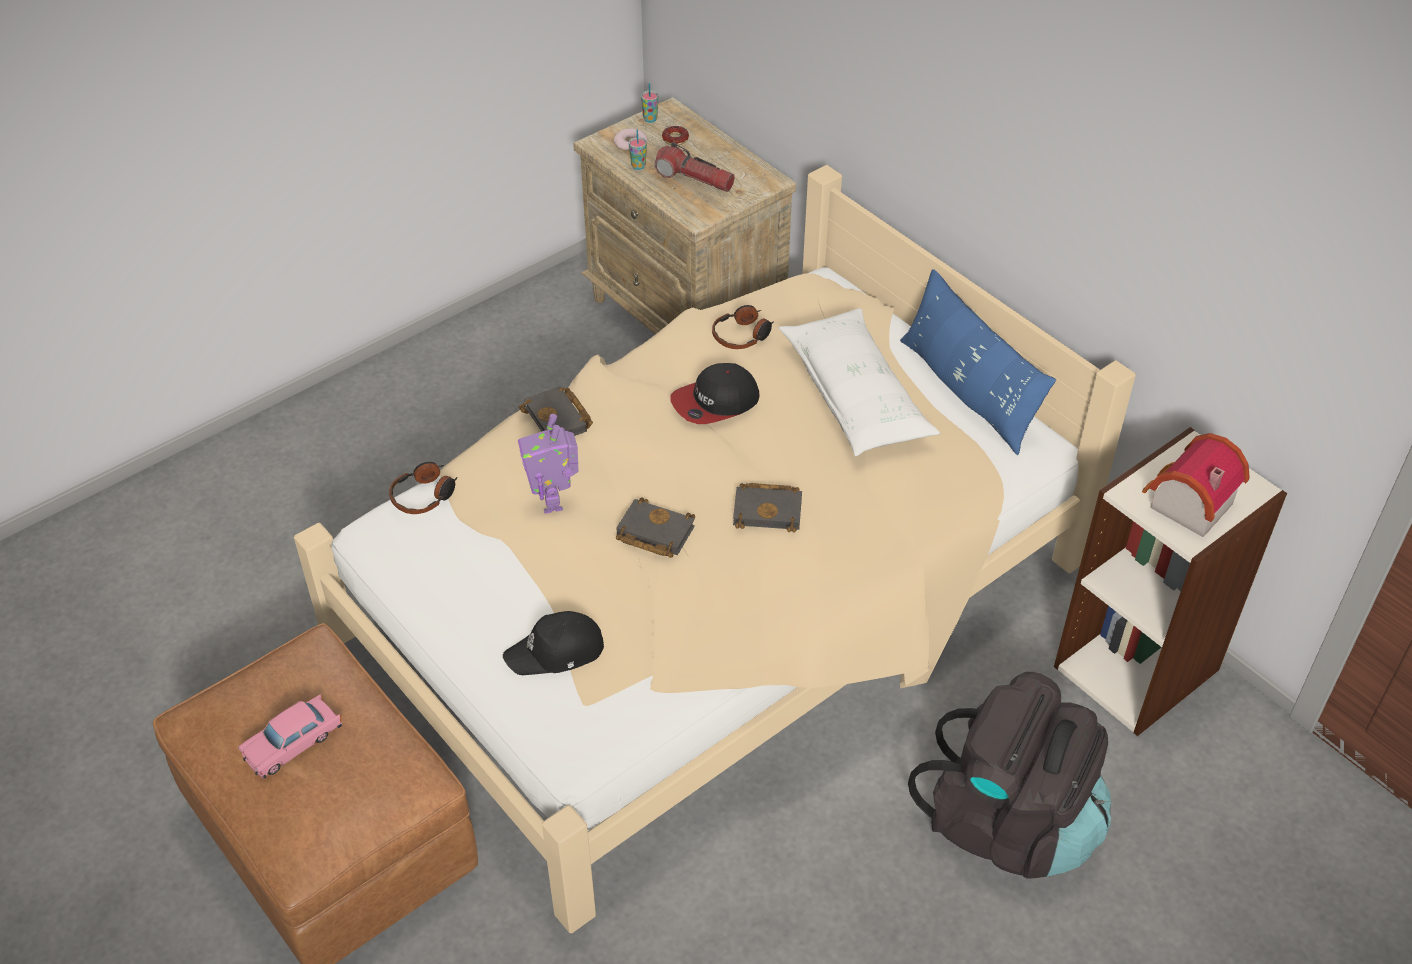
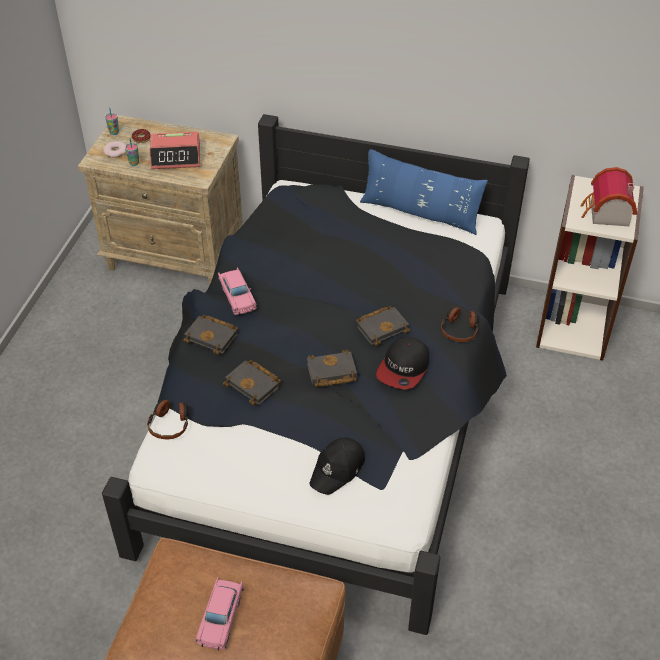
camera: 35 degrees left, 0 degrees up
(553, 500) = (254, 385): toy robot -> black book
(631, 386) = (237, 296): none -> pink toy car
(694, 179) = (176, 157): flashlight -> alarm clock
(708, 603) = (333, 410): beige bed -> black bed
(715, 402) = (296, 282): cap -> cap (403, 368)
(742, 335) = (274, 237): headphones -> headphones (460, 329)
(855, 396) = (367, 242): white pillow -> none
(1009, 823) = (584, 438): black backpack -> none

